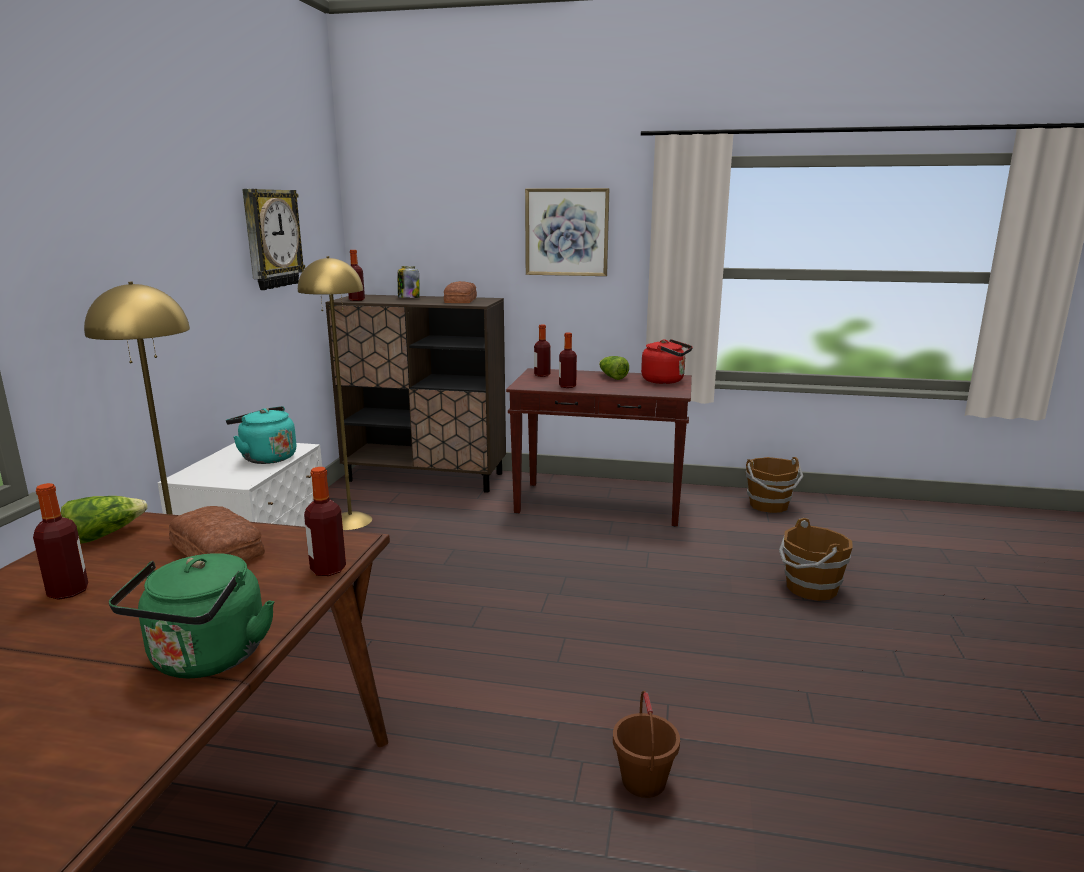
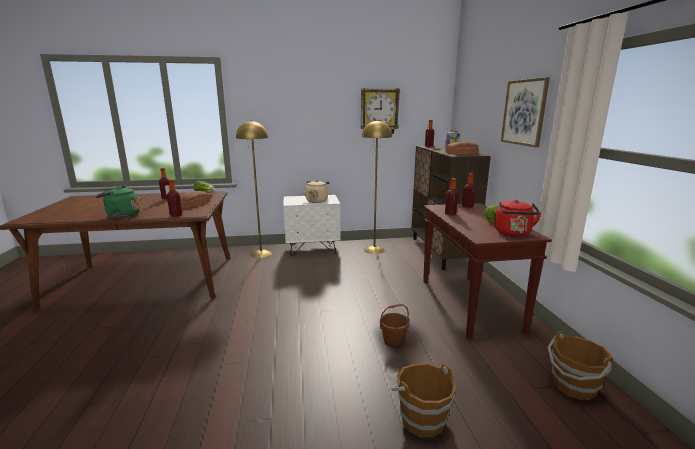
camera: 70 degrees right, 0 degrees up
(266, 458) = (317, 201): turquoise kettle -> beige kettle
(644, 781) = (188, 361): brown bucket -> brown bucket (393, 341)

